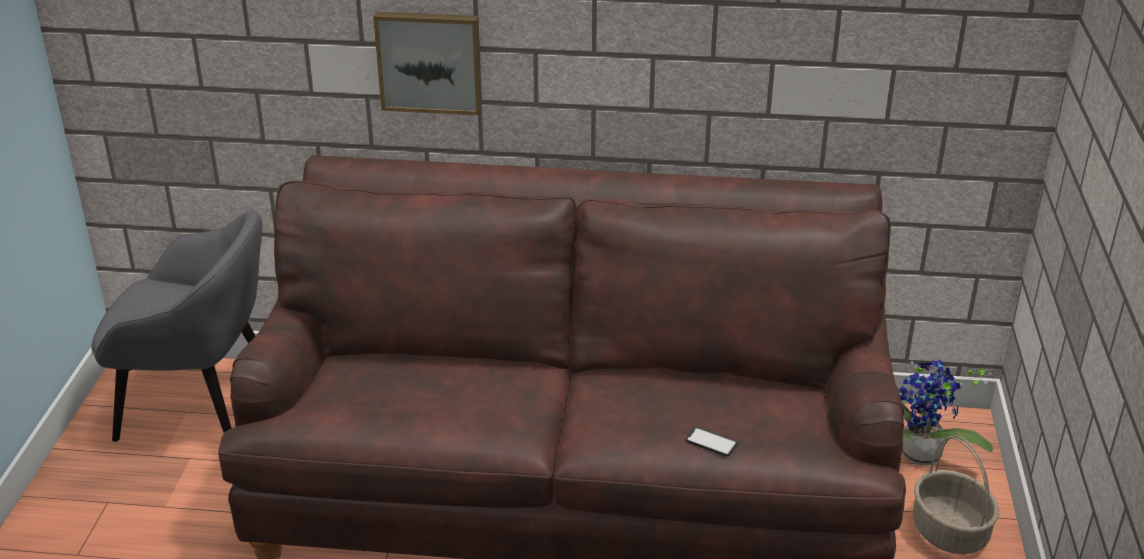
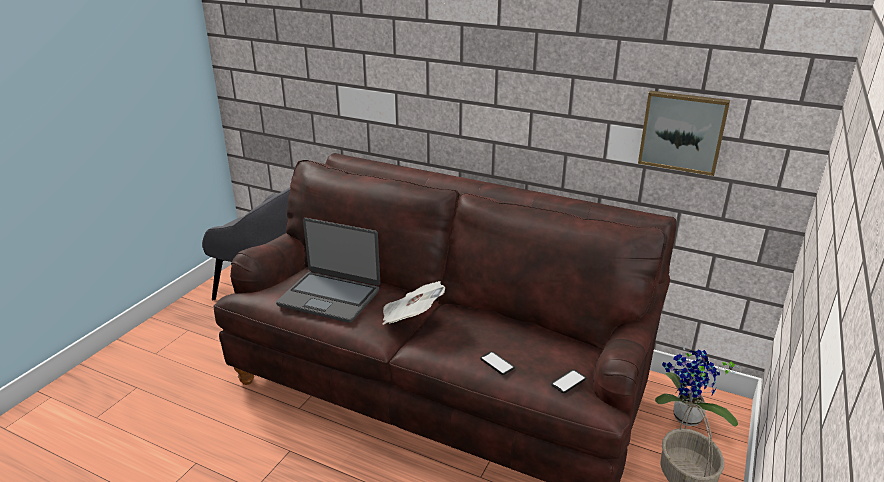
camera: 20 degrees right, 5 degrees down
(413, 398) = (330, 297): none -> laptop
(430, 61) = (400, 101): picture -> picture (682, 131)
(554, 402) = (411, 317): none -> newspaper
(814, 445) = (568, 381): none -> phone

